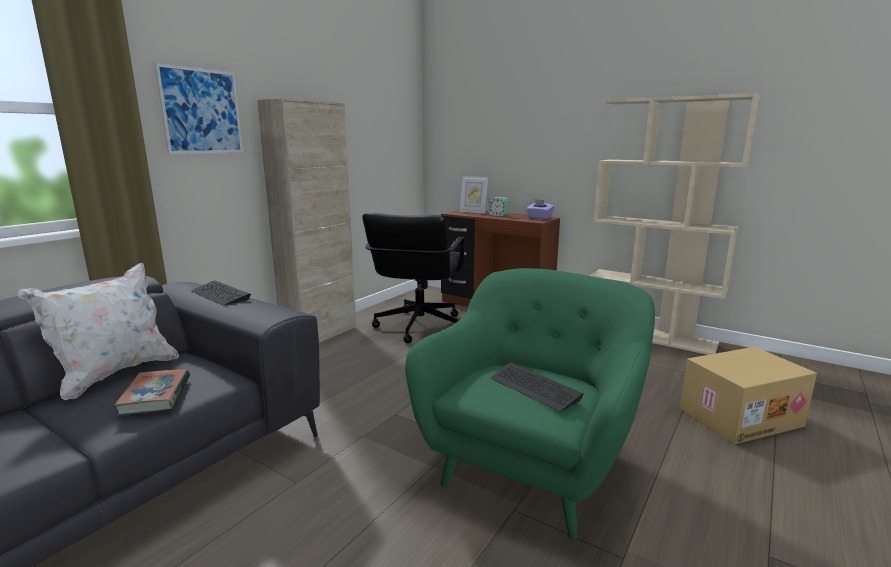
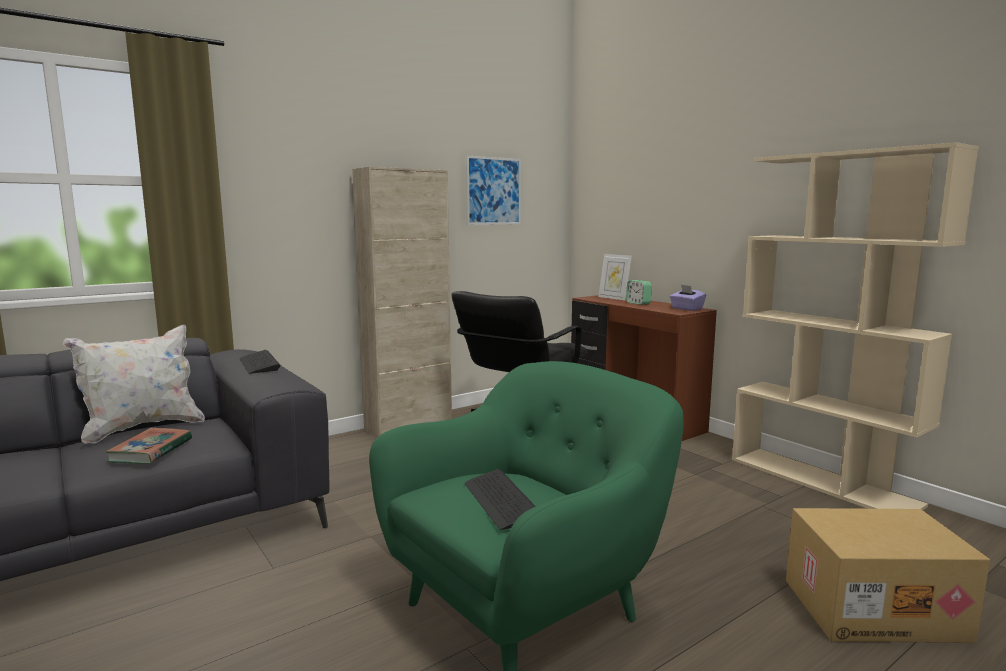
camera: 20 degrees right, 5 degrees down
(202, 111) = (290, 181): picture -> picture (493, 191)

